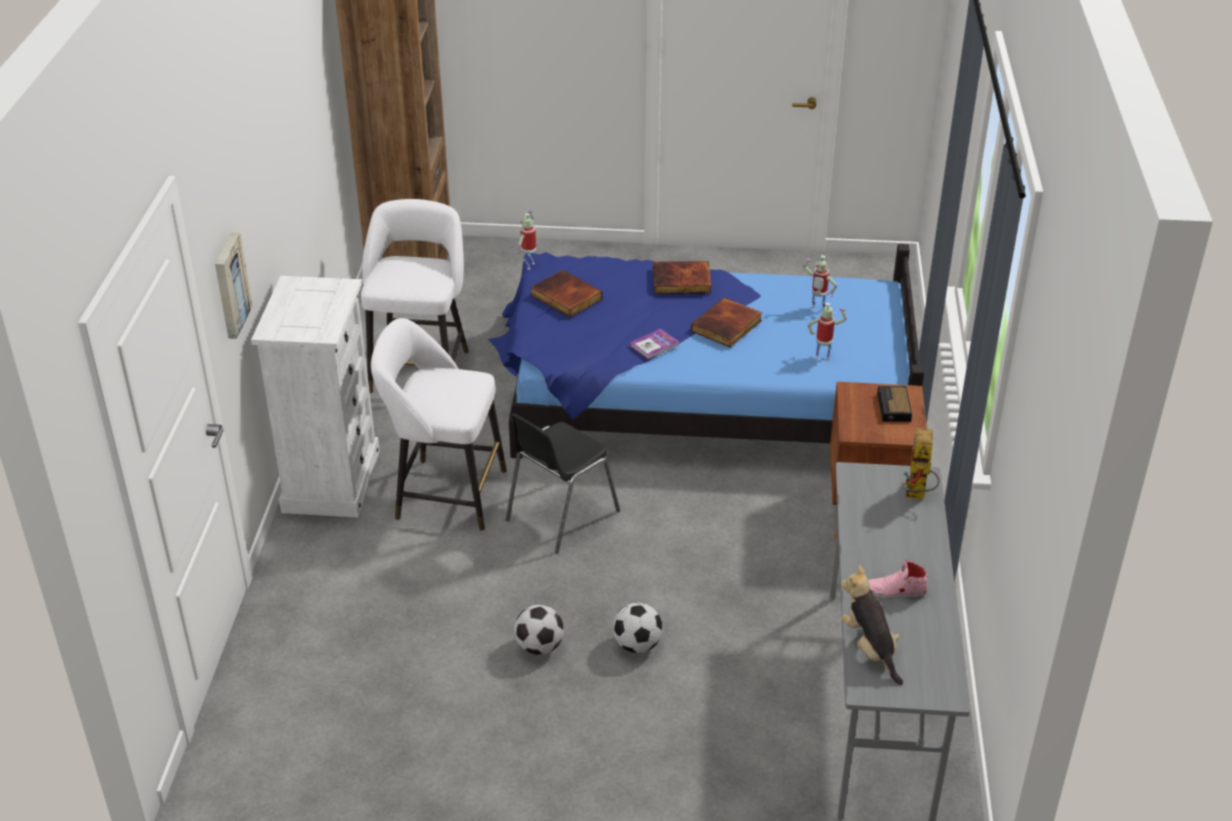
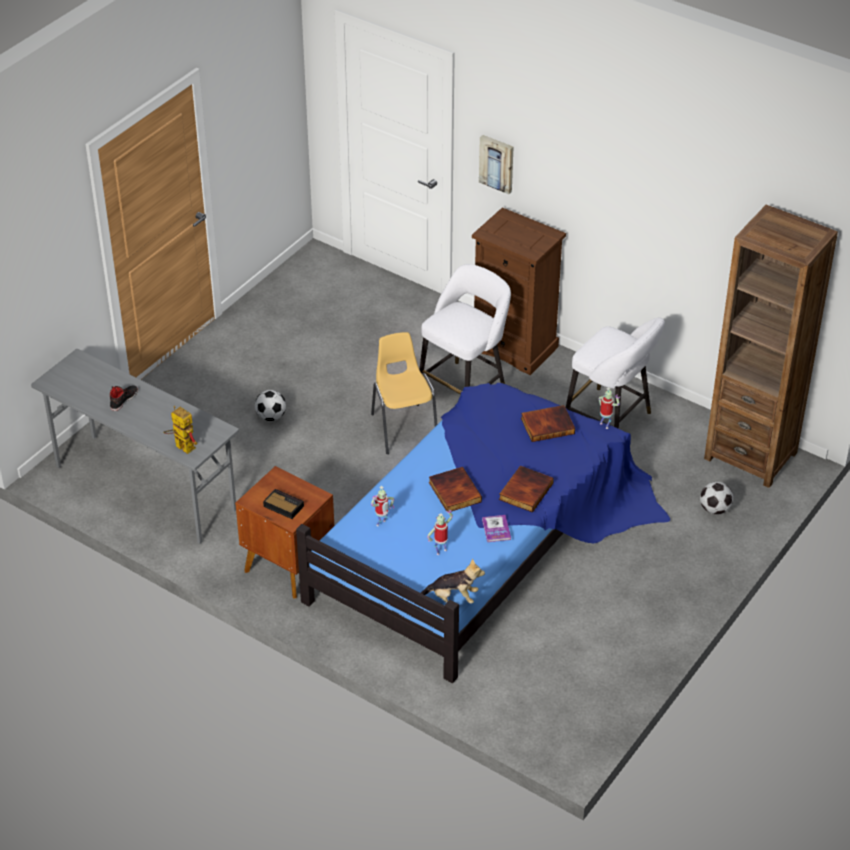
camera: 120 degrees right, 5 degrees up
(331, 480) = (515, 347): white dresser -> brown dresser
(539, 647) = (303, 381): football -> football (714, 509)
(560, 515) = (403, 428): black chair -> yellow chair
(654, 345) = (458, 446): book -> book (496, 529)
(870, 648) = (99, 372): plush toy -> plush toy (453, 597)
(895, 591) = (123, 399): pink shoe -> black shoe

